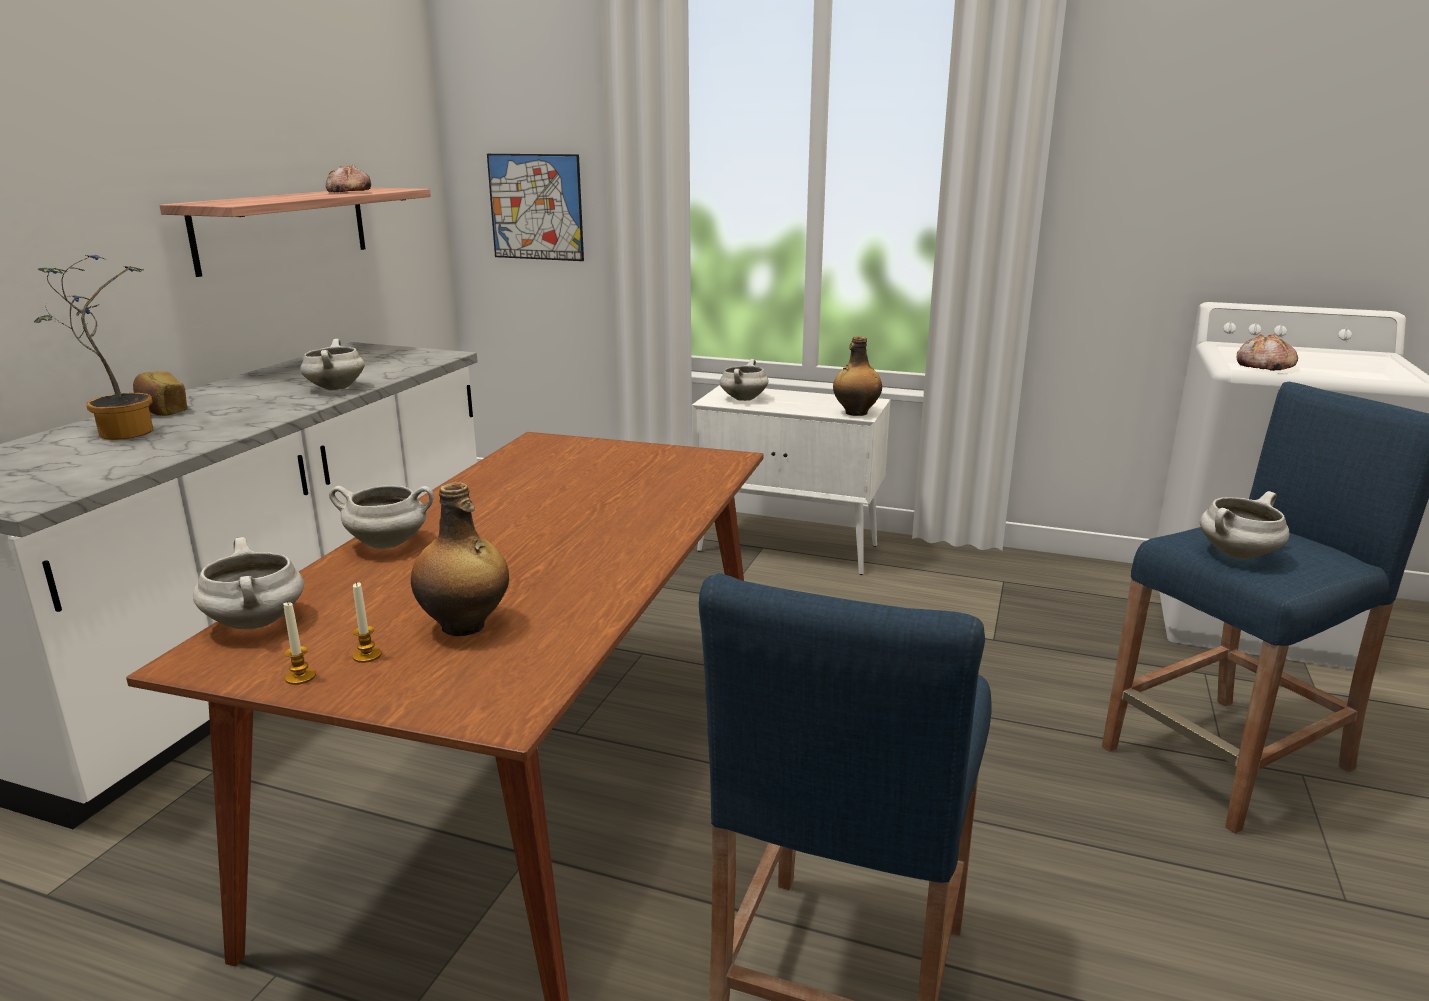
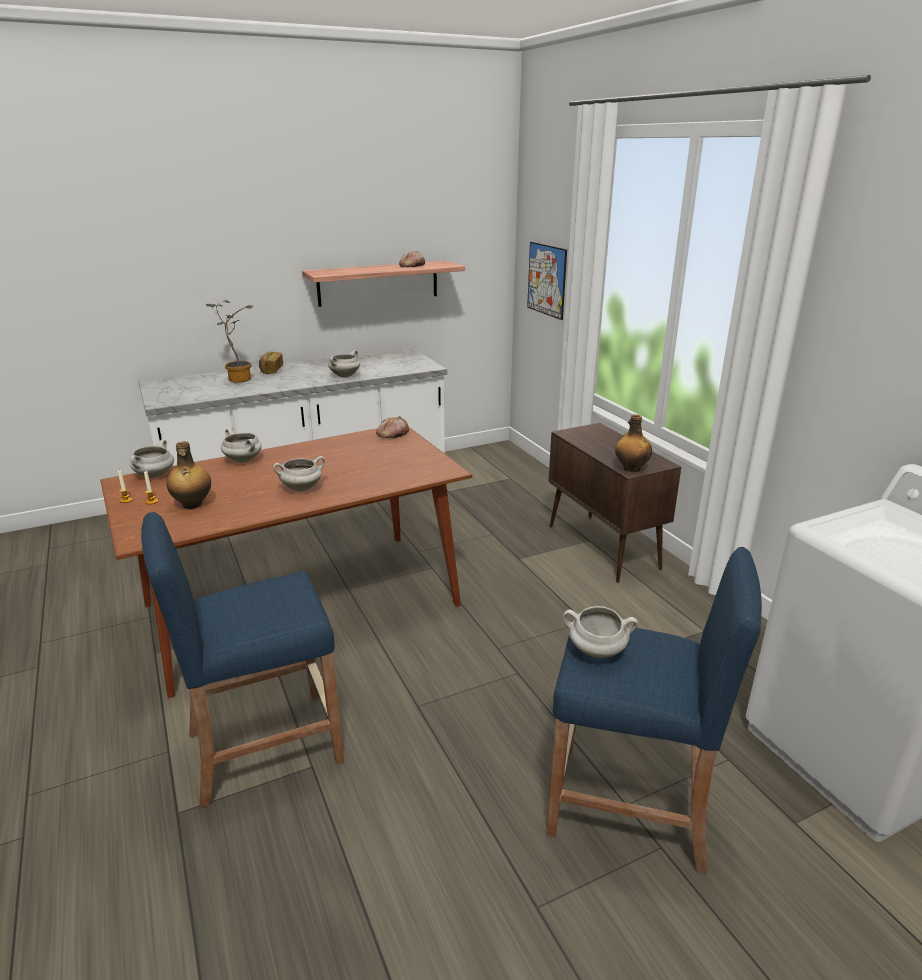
camera: 45 degrees right, 5 degrees up
(743, 399) = (588, 437): white cooking pot -> white cooking pot (302, 488)
(789, 548) = (603, 548): white cabinet -> brown cabinet
(1263, 366) = (846, 534): bread -> bread (392, 434)

